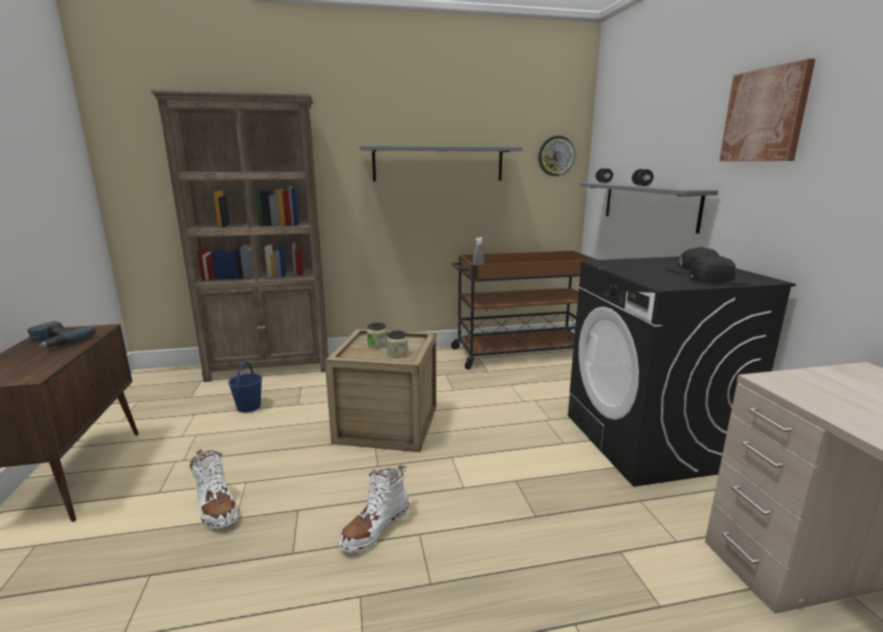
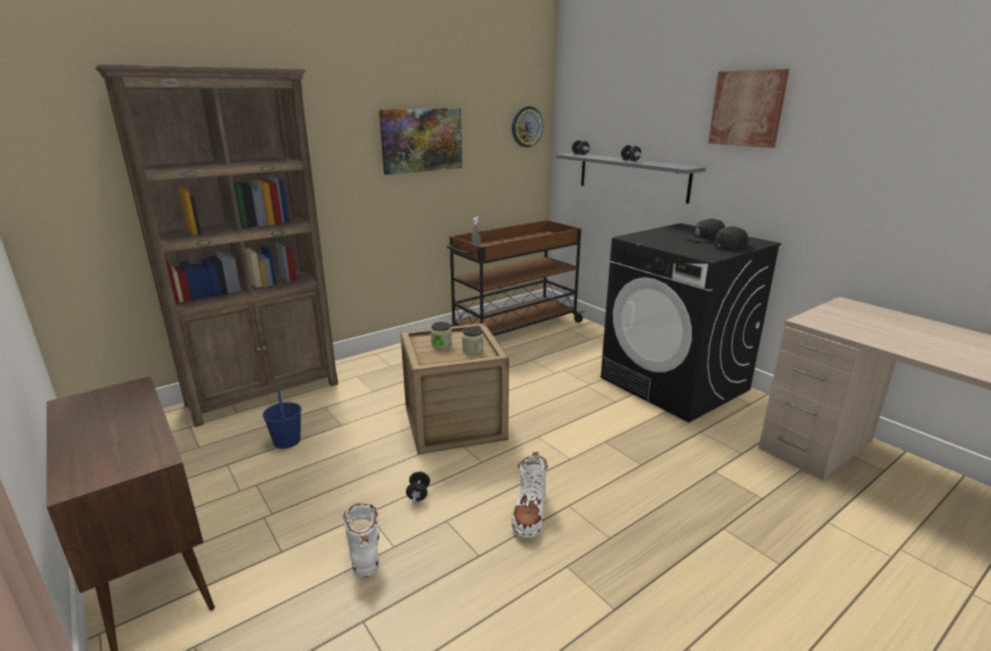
camera: 25 degrees left, 5 degrees up
(56, 341) = (101, 413): power drill -> none
(216, 508) = (363, 545): white boot -> white boot turned 135 degrees counterclockwise
(298, 479) = (418, 494): none -> black dumbbell
(438, 164) = (421, 140): grey shelf -> picture

